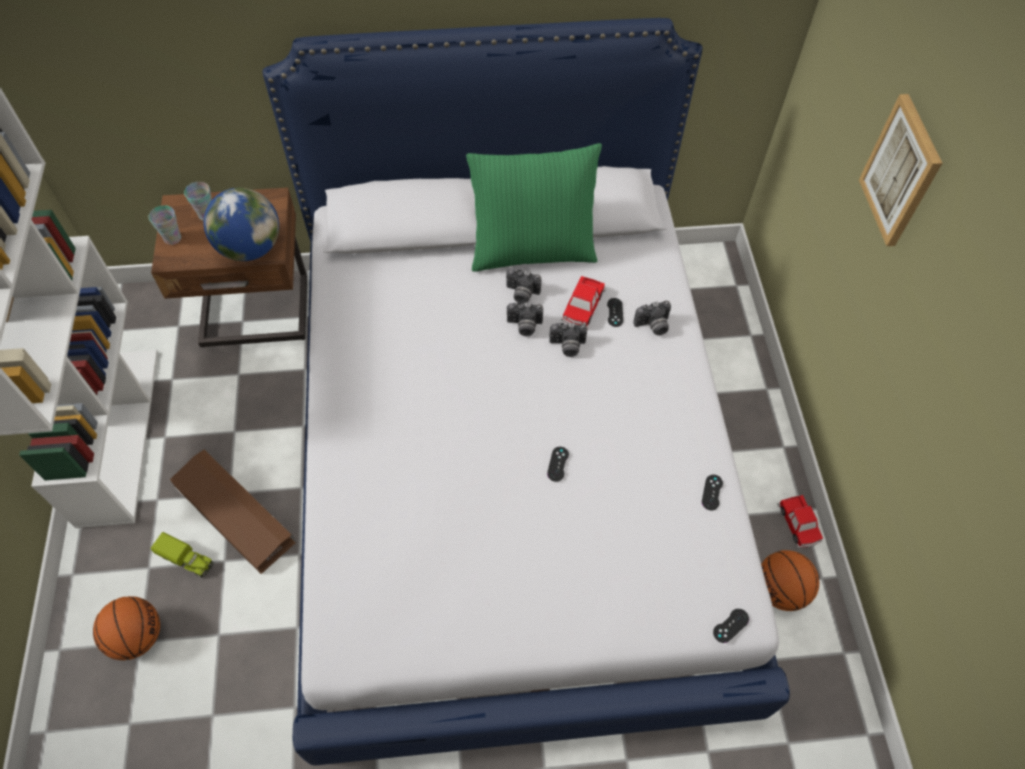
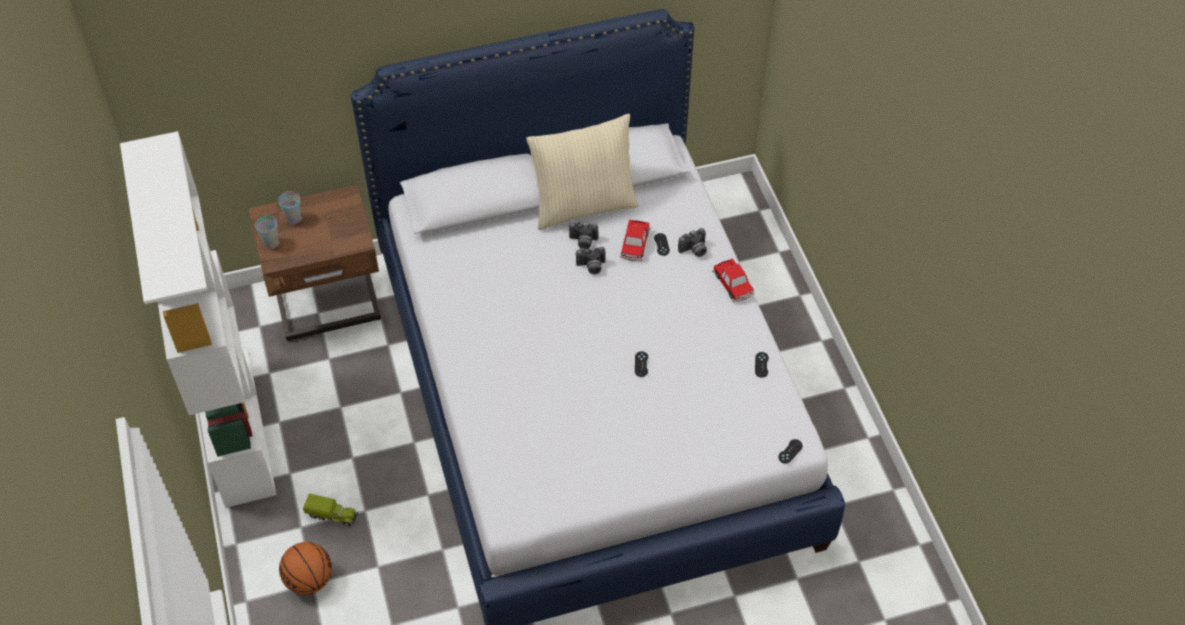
camera: 10 degrees left, 5 degrees down
(234, 513) = (362, 472): brown storage box -> none
(250, 248) = (341, 241): globe -> none
(532, 250) = (583, 205): green pillow -> beige pillow
(567, 346) = (629, 277): camera -> none
(780, 590) = (835, 452): basketball -> none
(798, 524) = (843, 399): toy car -> toy car (733, 284)
(901, 171) = (852, 107): picture -> none

